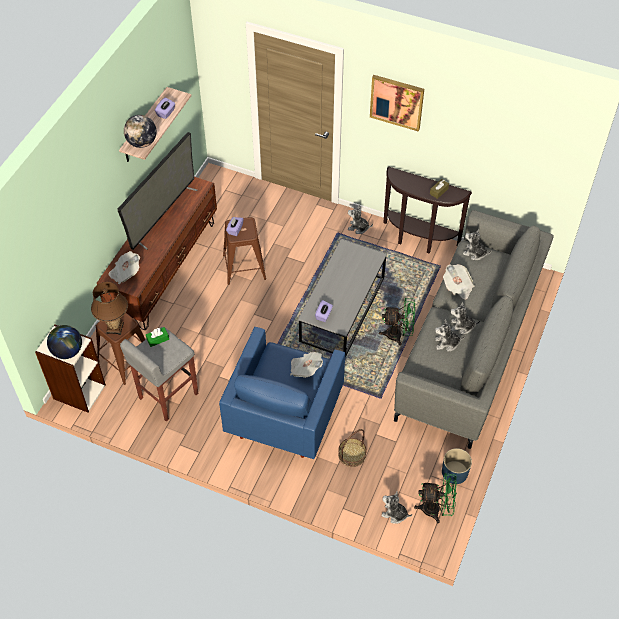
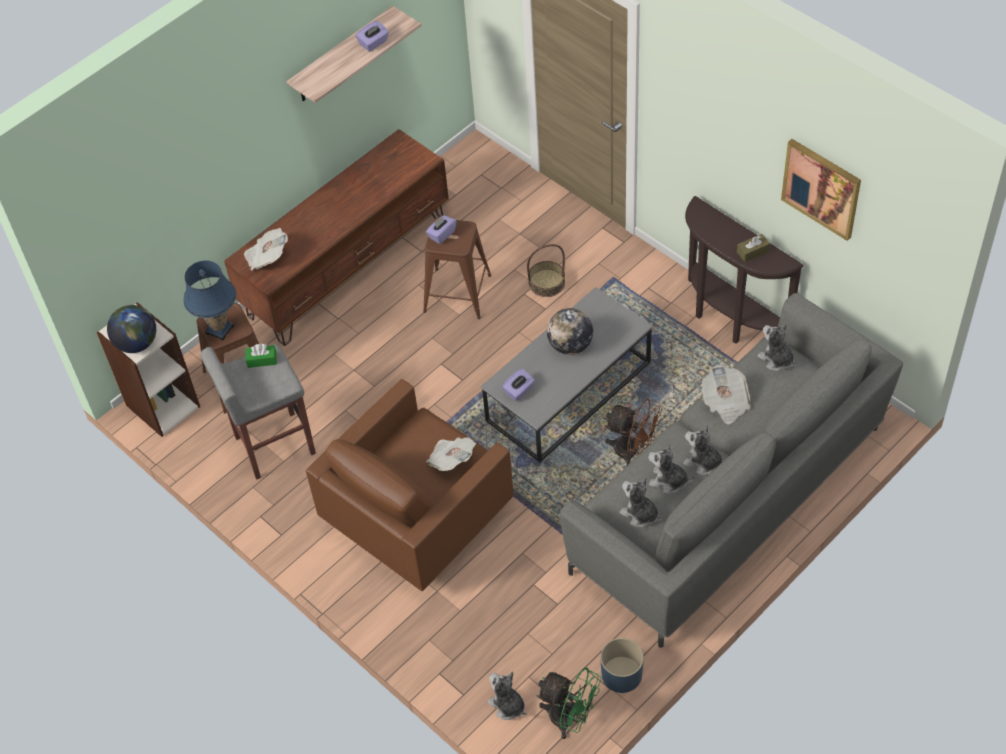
camera: 25 degrees right, 0 degrees up
(115, 328) = (219, 329): brown table lamp -> blue table lamp
(142, 143) = (321, 78): globe -> globe (570, 345)
(163, 215) = (353, 189): television -> none
(284, 414) = (418, 518): blue armchair -> brown armchair
(352, 454) = (486, 603): basket -> basket (546, 283)
(358, 228) = (647, 278): plush toy -> plush toy (640, 514)
(397, 102) = (706, 101): picture -> picture (821, 188)
(398, 335) = (633, 451): green fan -> brown fan

